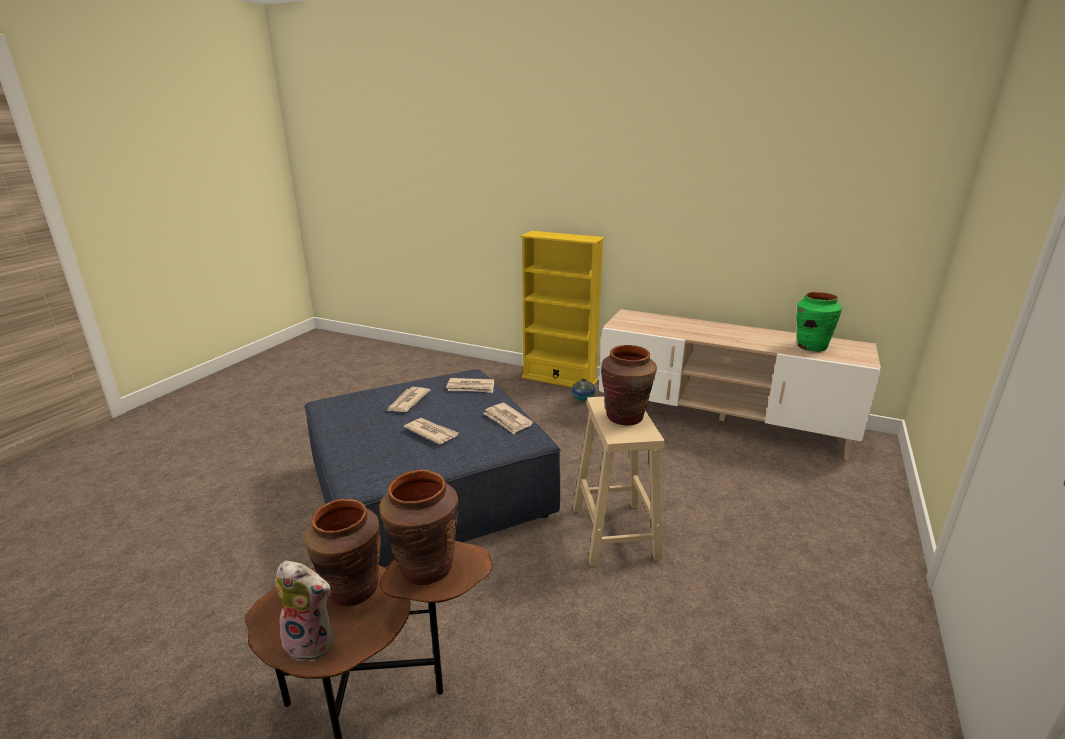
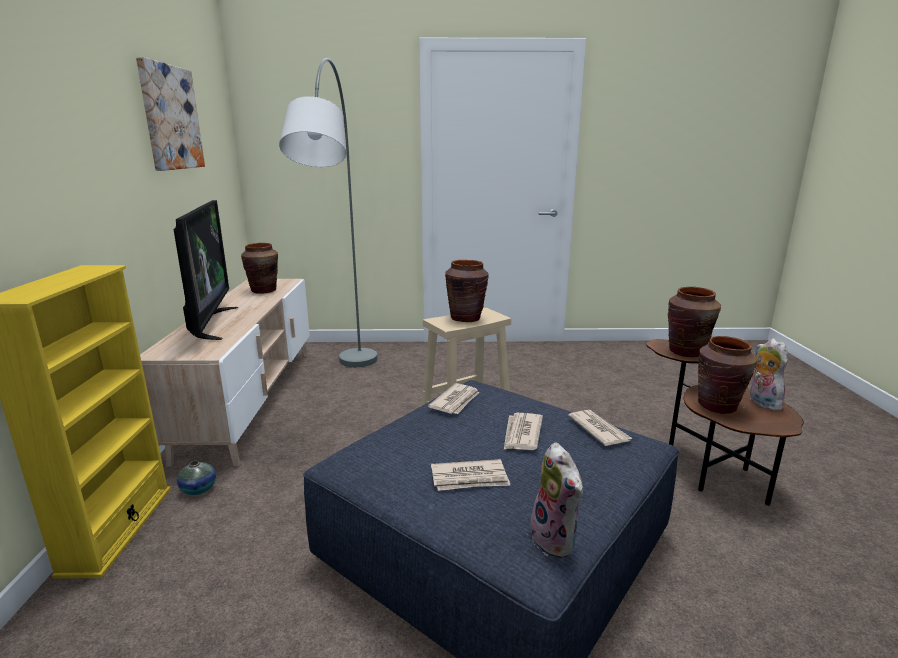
camera: 115 degrees left, 5 degrees down
(331, 410) = (556, 540): none -> plush toy
(471, 387) = (392, 444): newspaper -> newspaper (598, 430)
(692, 325) = (209, 324): none -> television
(726, 472) = (348, 391): none -> grey floor lamp
(781, 146) = (170, 118): none -> picture
(811, 347) = (263, 290): green vase -> brown vase

